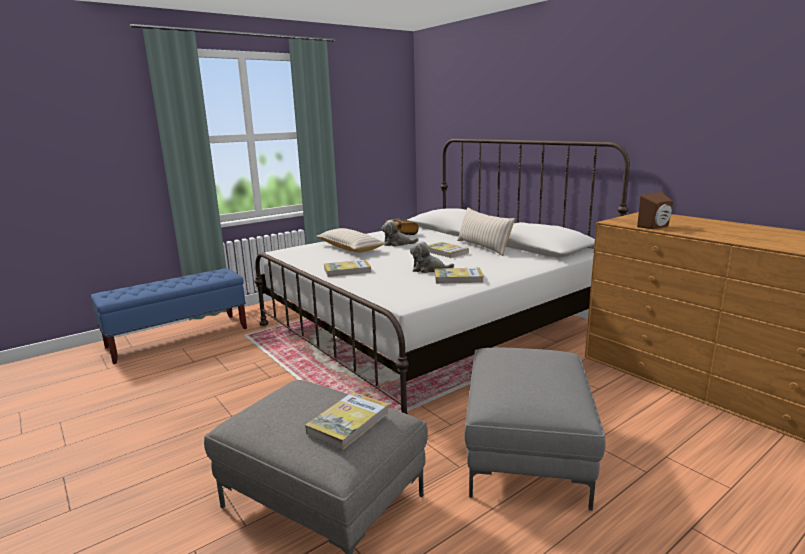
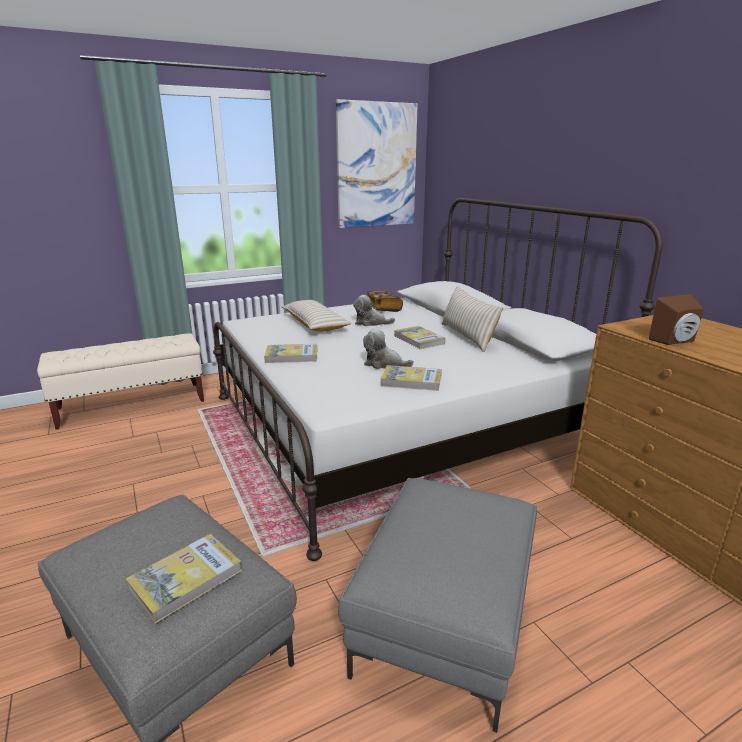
camera: 10 degrees right, 5 degrees up
(178, 338) = (132, 405): blue bench -> beige bench
(376, 115) = (376, 166): none -> picture

